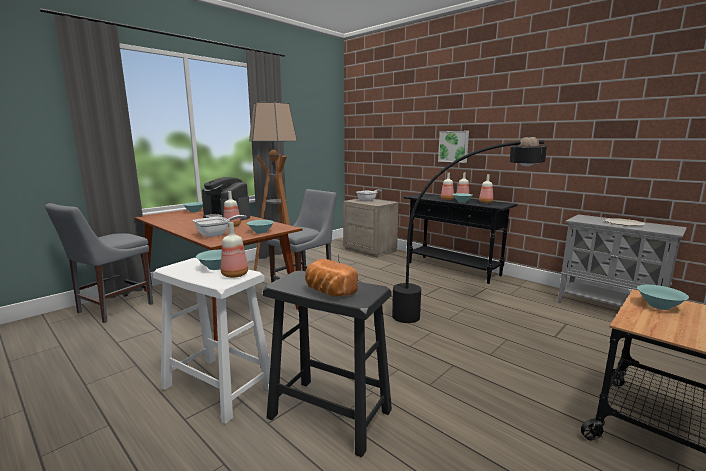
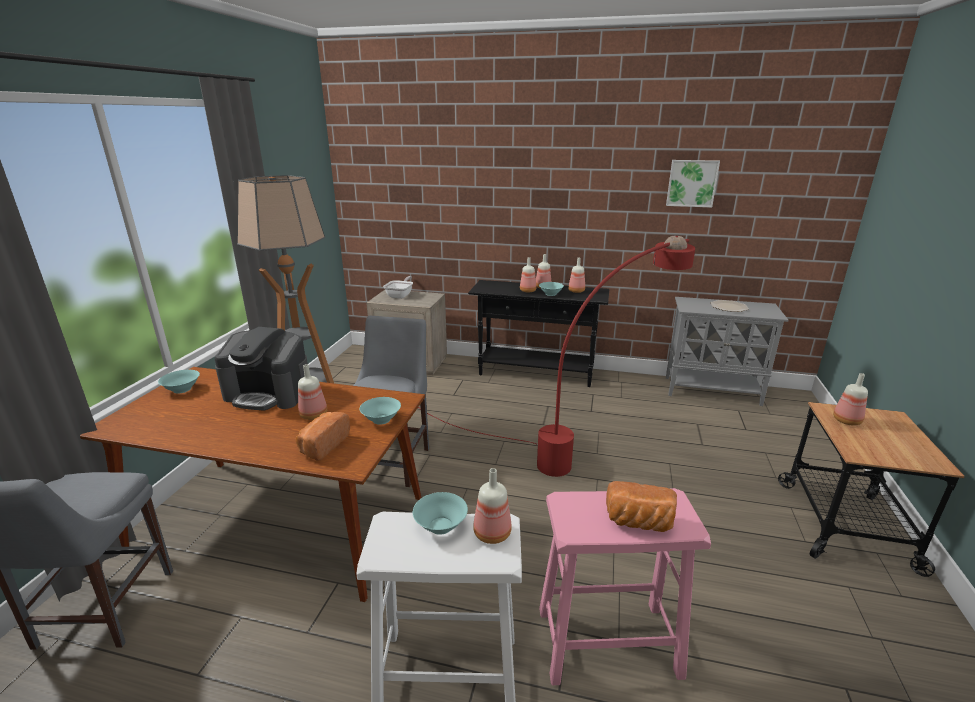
camera: 30 degrees left, 10 degrees up
(216, 234) = (322, 445): frying pan -> bread
(330, 414) = (608, 642): black stool -> pink stool
(435, 310) = (573, 444): black floor lamp -> red floor lamp
(453, 146) = (522, 218): picture -> picture (691, 183)
(659, 306) = (847, 421): turquoise bowl -> bottle

